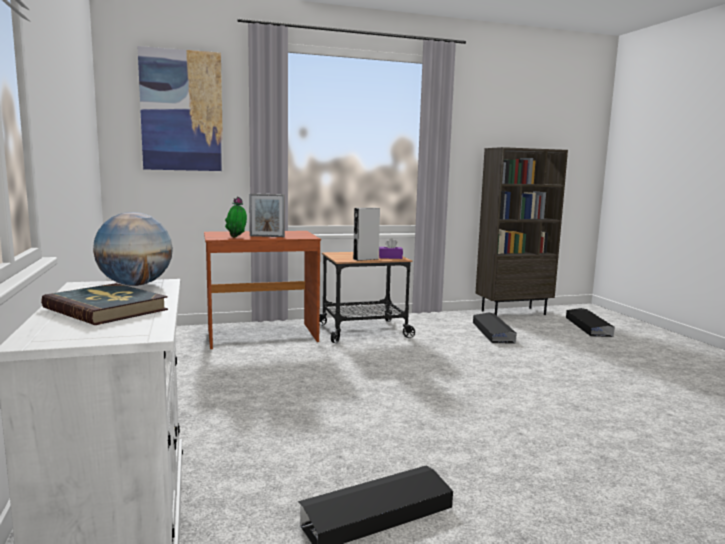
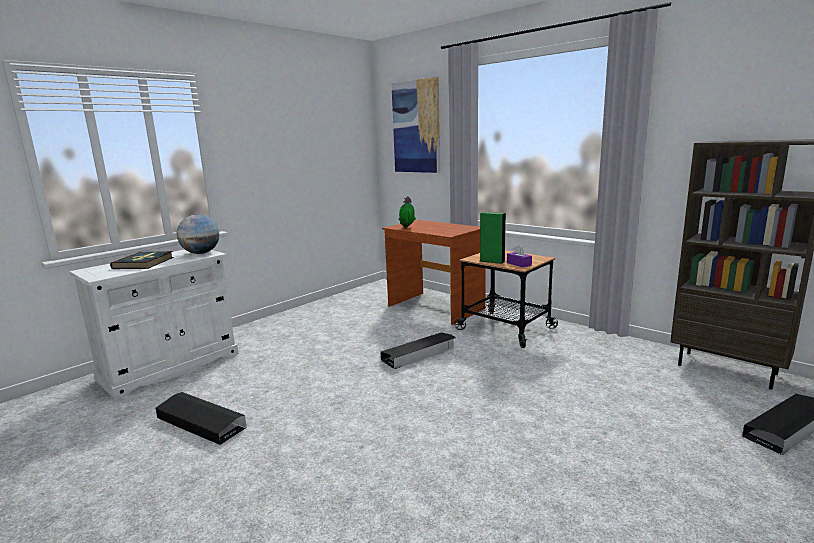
camera: 60 degrees right, 5 degrees up
(267, 236) = (427, 229): picture frame -> none
(365, 259) = (492, 261): grey speaker -> green speaker
(493, 332) = (618, 376): black storage box -> black storage box (419, 354)

